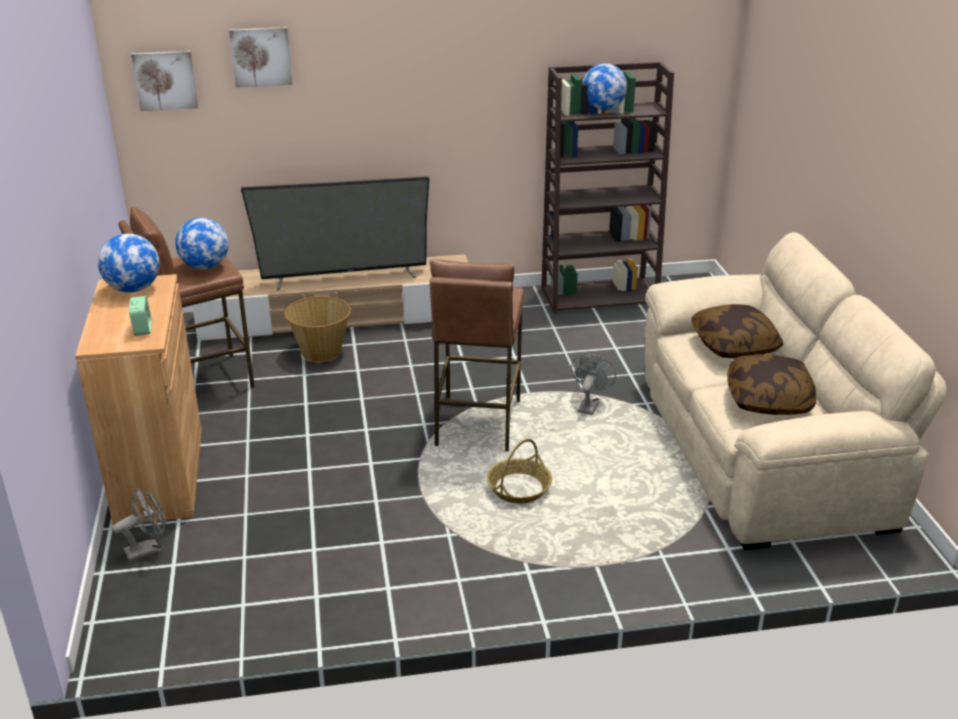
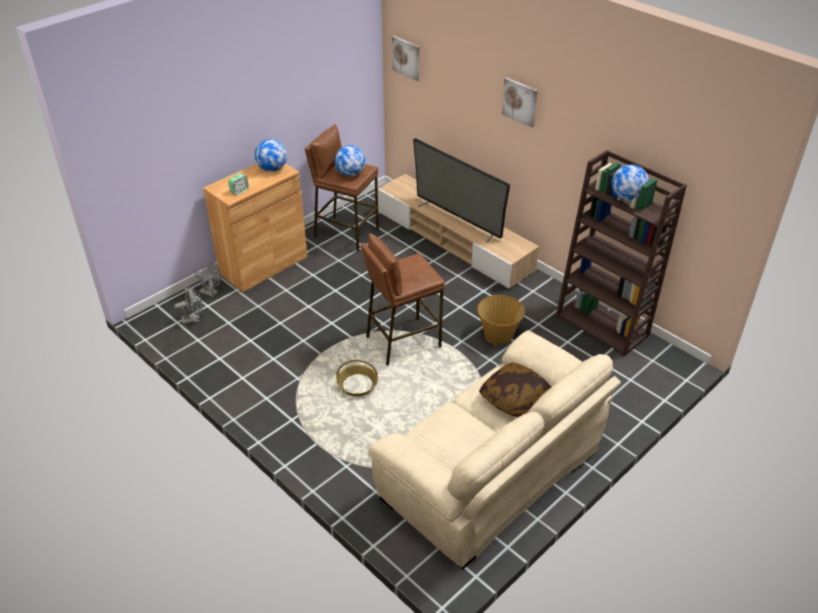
camera: 55 degrees right, 10 degrees up
(261, 56) = (451, 65): picture -> picture (520, 101)
(321, 351) = (413, 254): basket -> basket (498, 334)
(589, 405) = (465, 376): grey fan -> grey fan (193, 319)
(768, 399) = (458, 435): pillow -> none

